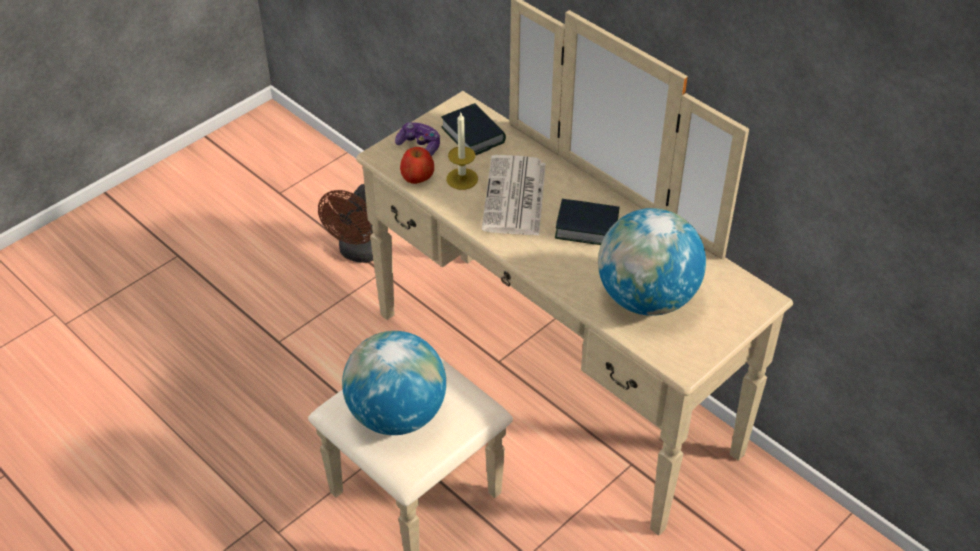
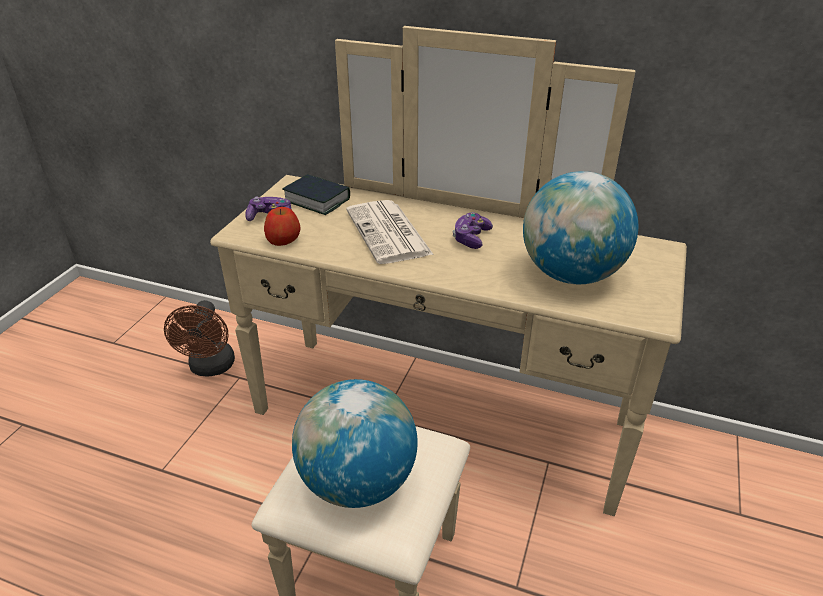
camera: 25 degrees left, 10 degrees down
(462, 179) = (329, 231): candle -> none
(586, 227) = (471, 238): book -> game controller

